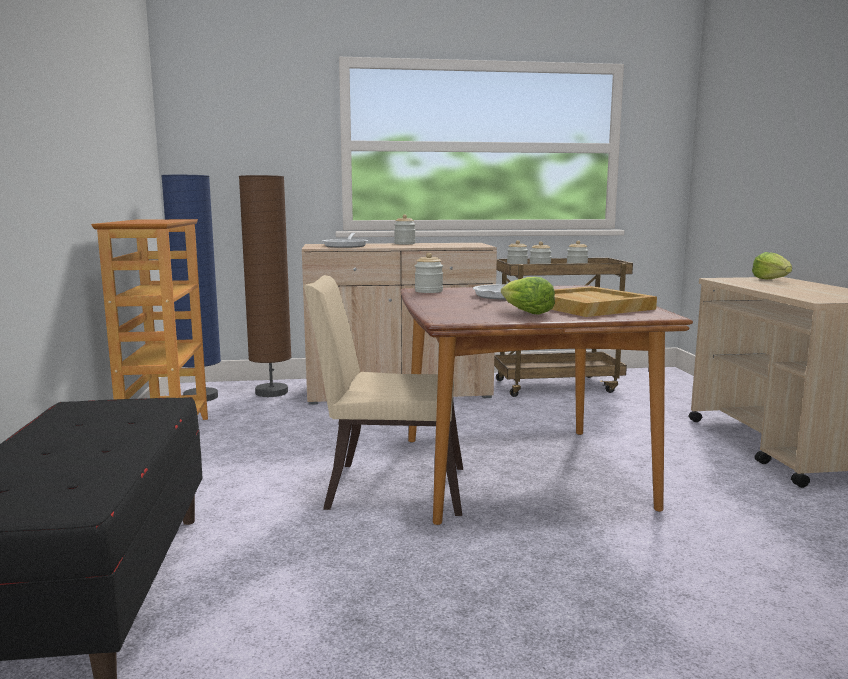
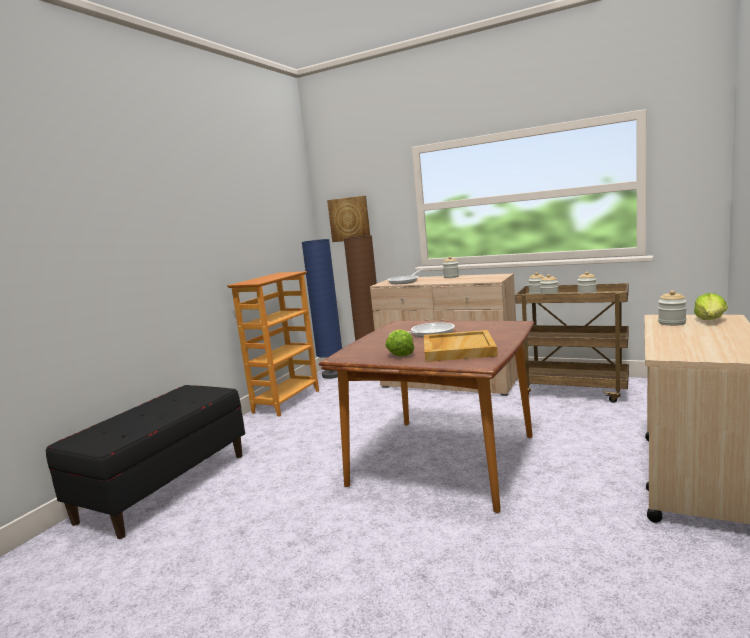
camera: 35 degrees right, 0 degrees up
(226, 151) = (349, 219): none -> picture
(387, 487) = (352, 455): beige chair -> none
(428, 291) = (400, 325): jar -> jar (672, 323)

